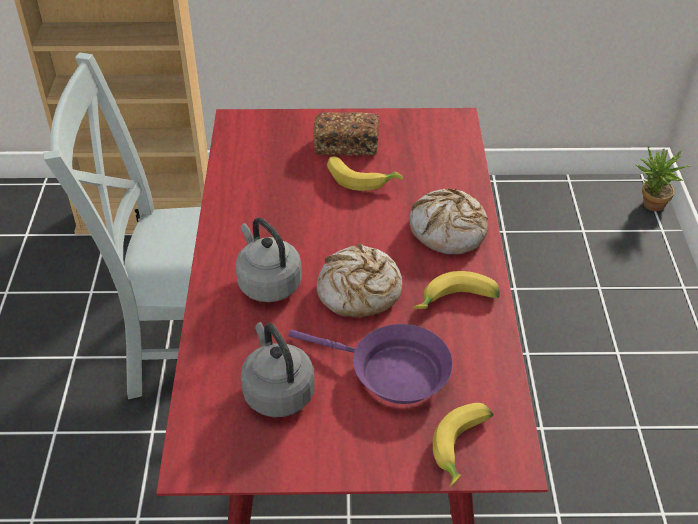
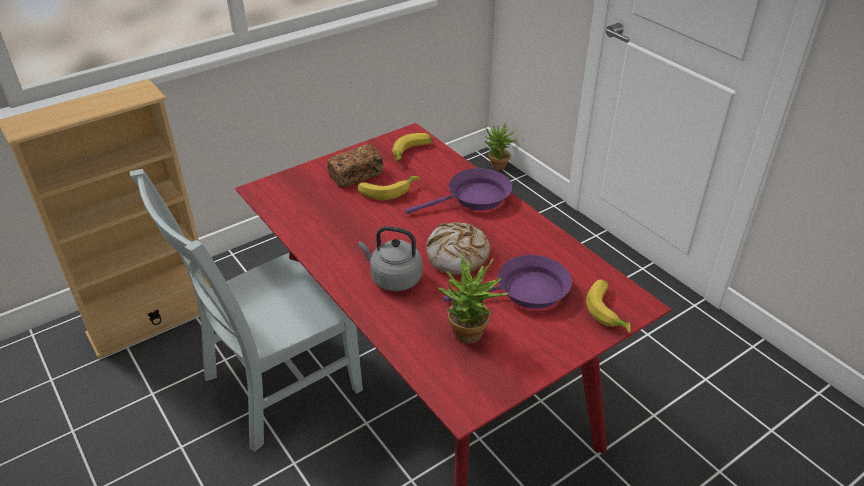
camera: 35 degrees left, 5 degrees down
(277, 391) = (470, 337): grey kettle -> potted plant
(448, 230) = (474, 198): bread -> purple frying pan
(457, 302) = (521, 236): banana -> banana (412, 153)

